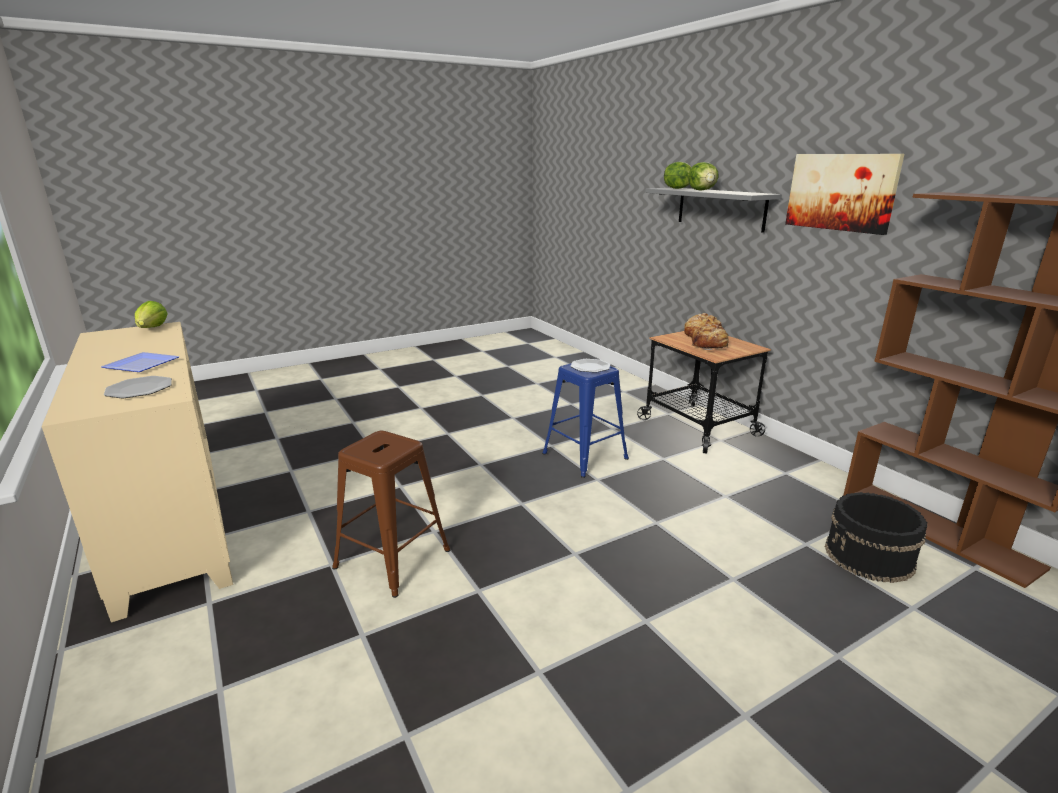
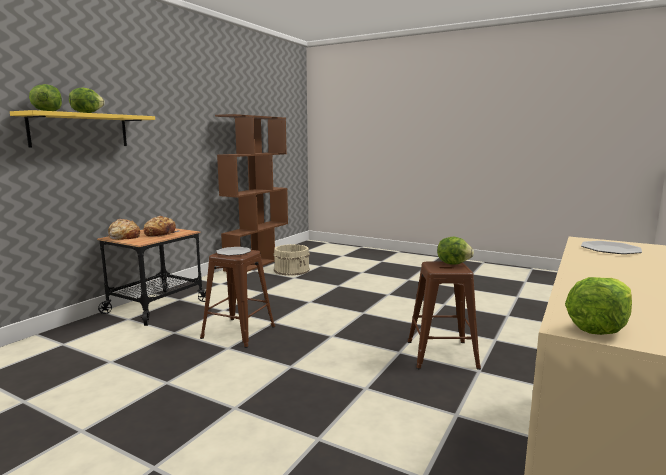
camera: 120 degrees left, 10 degrees down
(144, 364) = (607, 267): plate -> none
(382, 455) = (453, 263): none -> lettuce
(586, 456) = (238, 331): blue stool -> brown stool
(720, 208) = (80, 130): grey shelf -> yellow shelf
(841, 192) = (169, 115): picture -> none
(869, 556) = (292, 270): black bucket -> beige bucket

